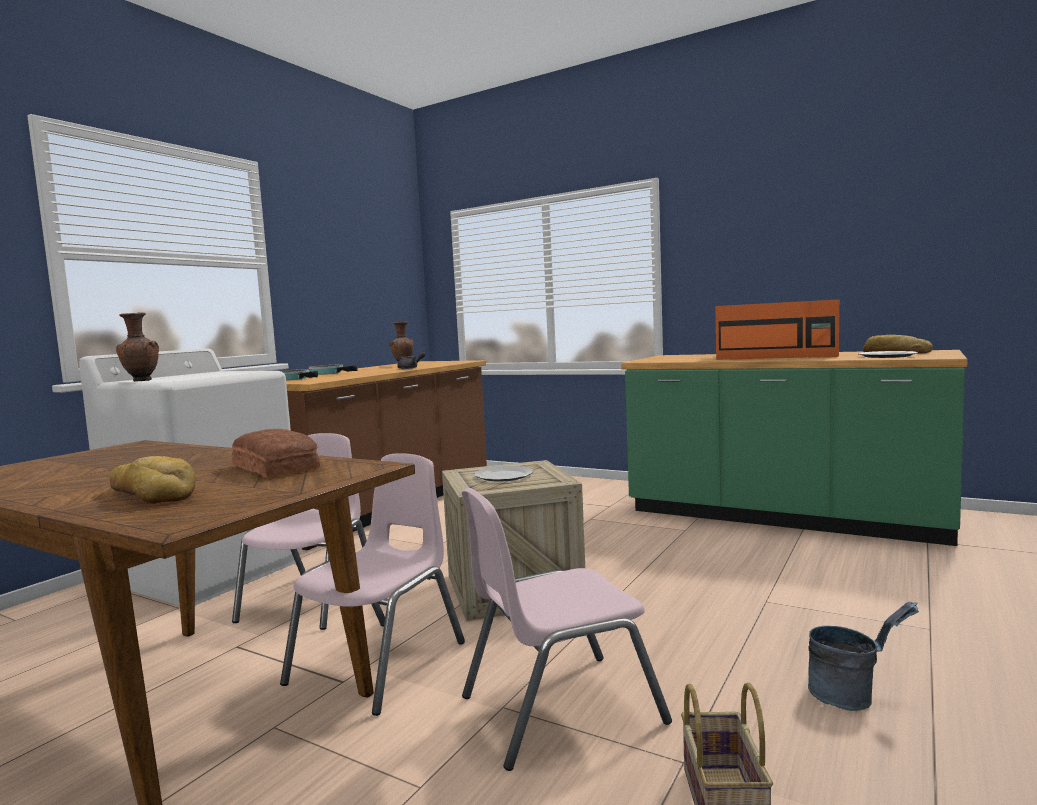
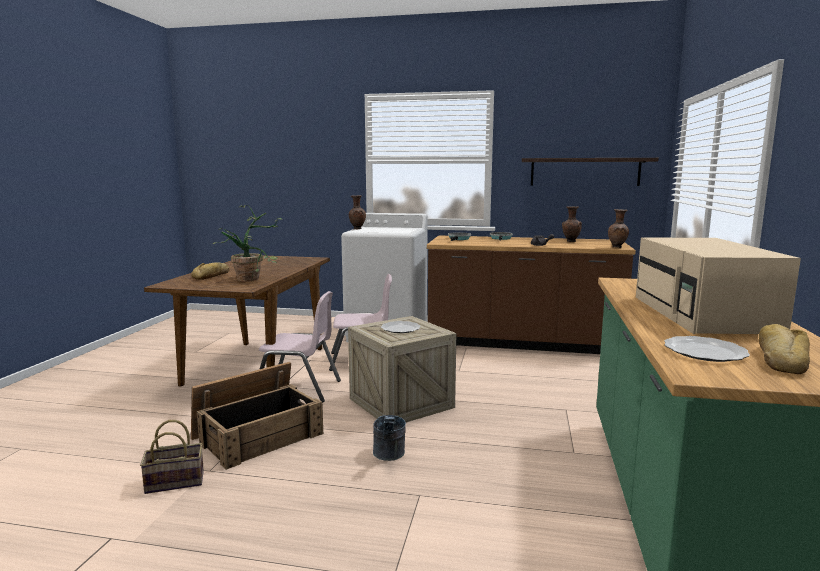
camera: 70 degrees right, 5 degrees up
(277, 467) = (254, 279): bread -> potted plant
(363, 285) = (584, 172): none -> shelf
(467, 361) = (617, 247): none -> brown vase
(559, 708) = (258, 435): pink chair -> crate
(777, 356) = (704, 314): orange microwave -> beige microwave
(853, 696) = (273, 527): grey bucket -> grey bucket (389, 456)

